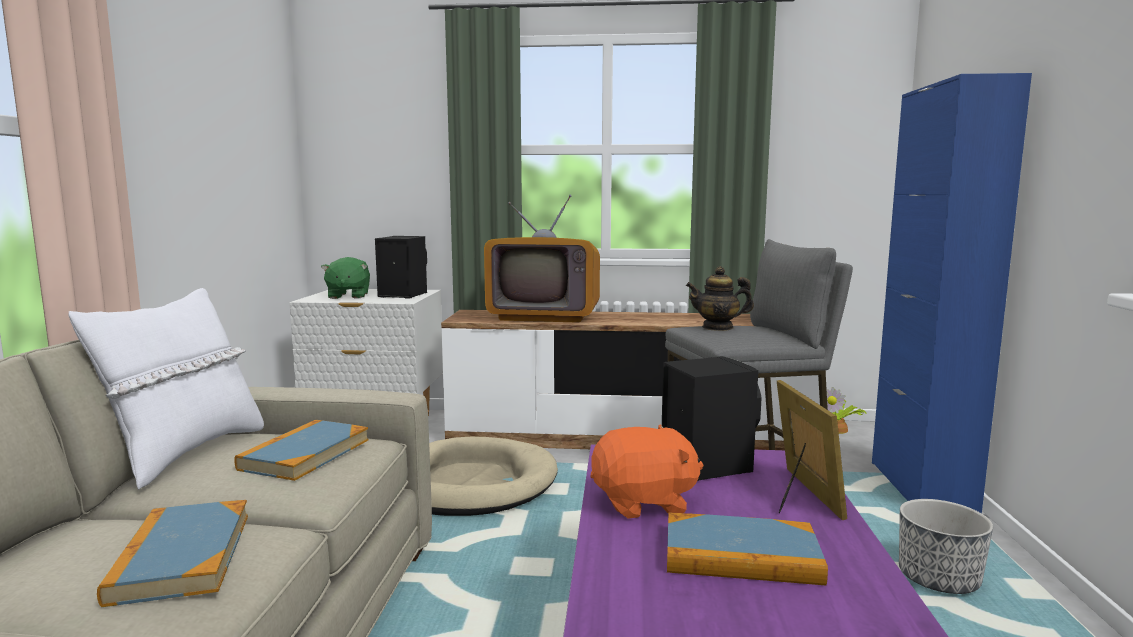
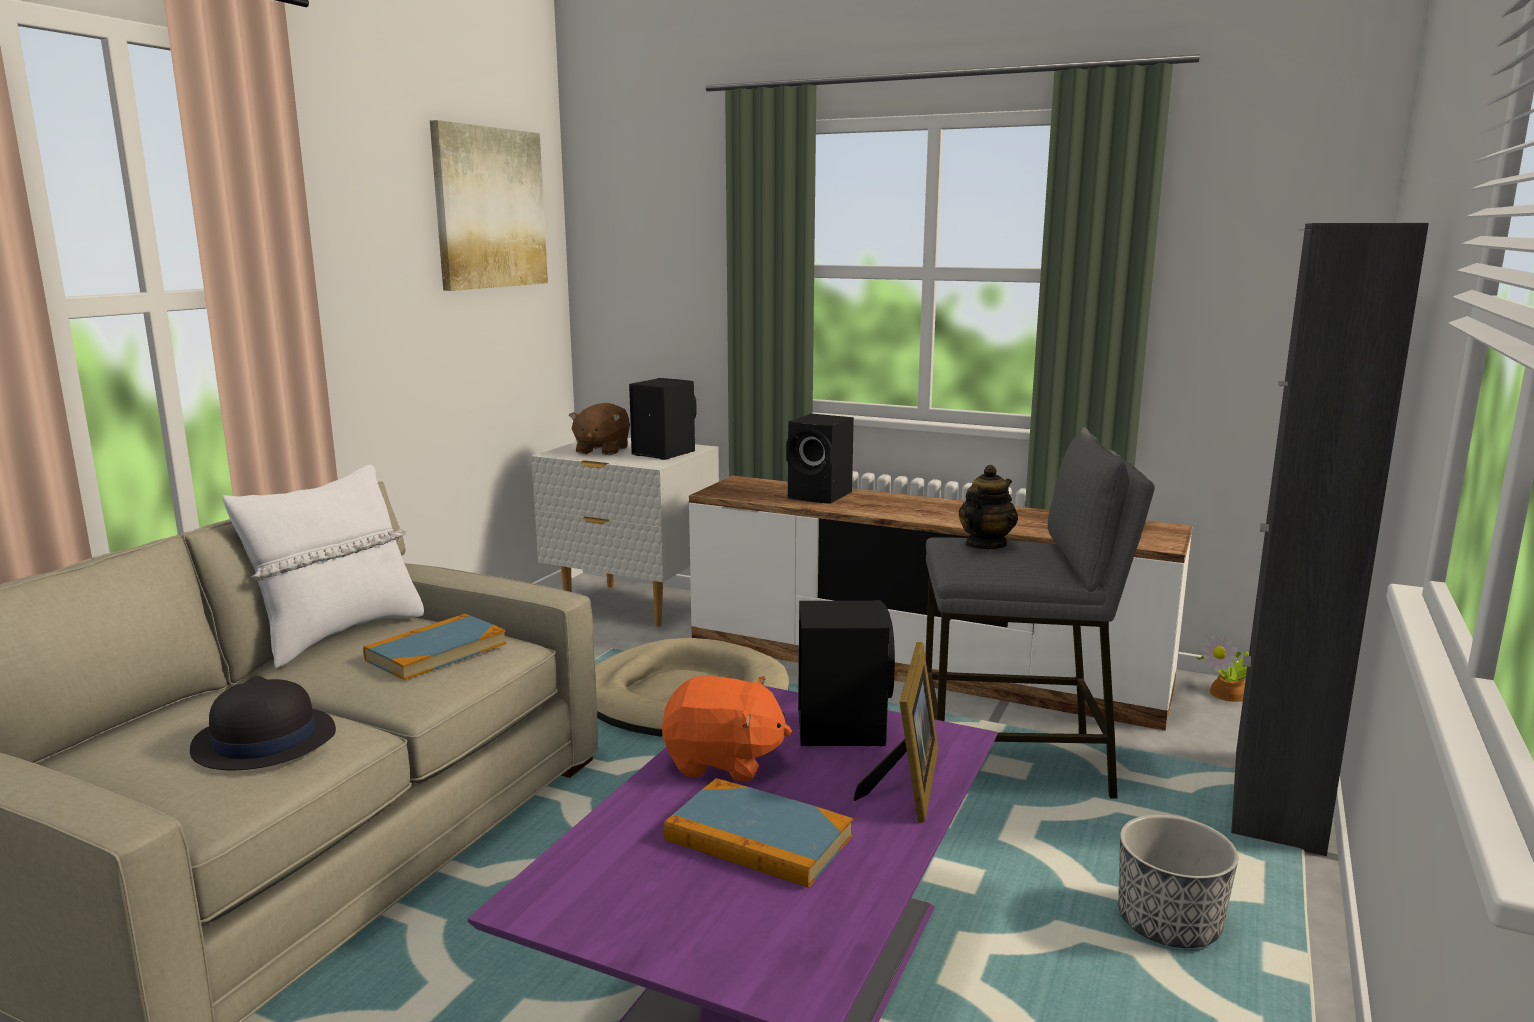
camera: 20 degrees right, 5 degrees up
(182, 556) = (263, 741): book -> black hat
(245, 91) = (489, 208): none -> picture
(348, 296) = (601, 450): green plush toy -> brown plush toy
(544, 316) = (821, 496): television -> black speaker
(718, 327) = (985, 545): teapot -> teapot turned 105 degrees clockwise
(921, 487) = (1277, 799): blue cabinet -> black cabinet

